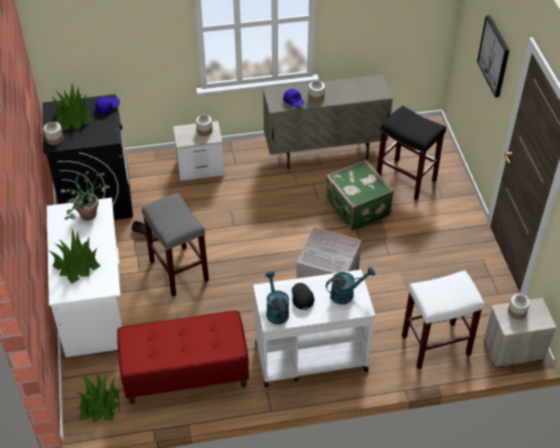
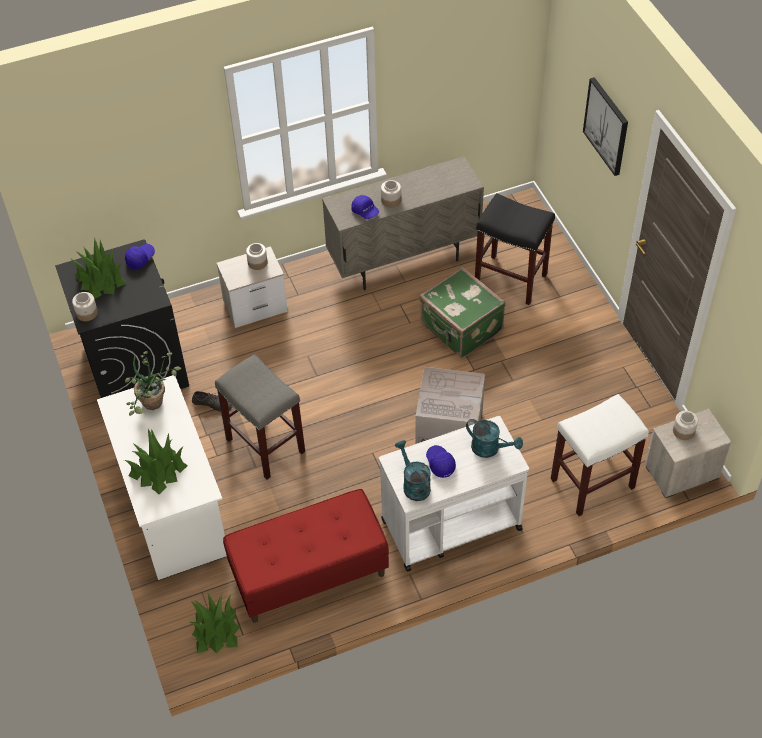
camera: 10 degrees left, 5 degrees up
(302, 298) = (440, 464): black cap -> blue cap
(346, 294) = (490, 449): turquoise watering can -> turquoise watering can turned 60 degrees clockwise

